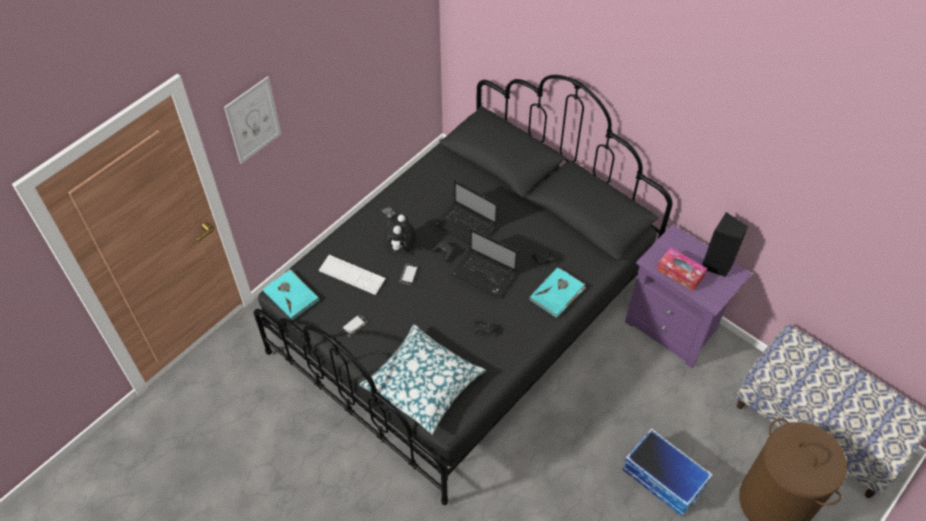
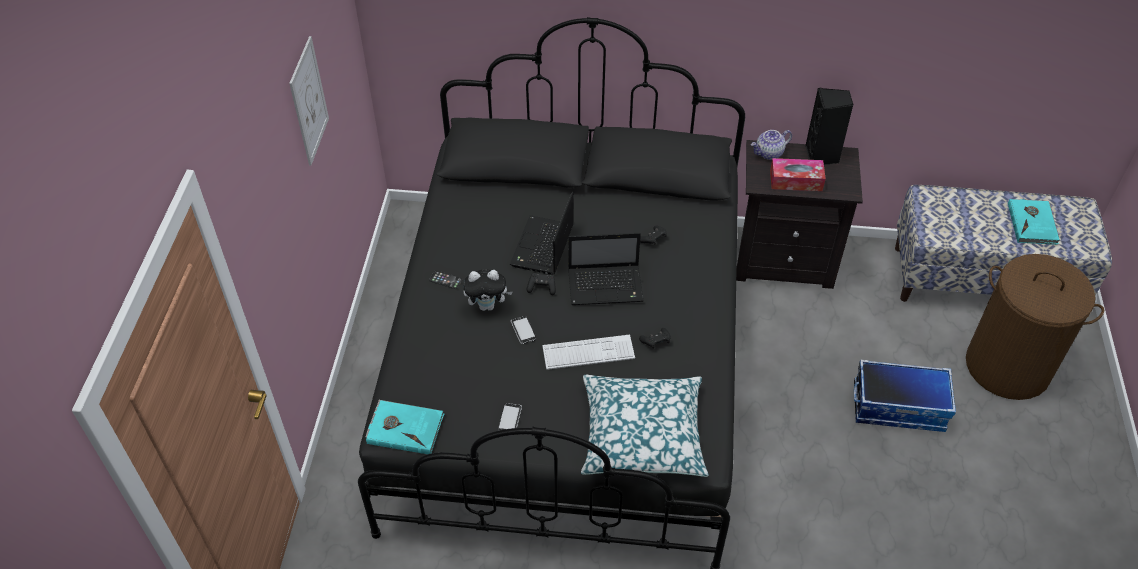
camera: 35 degrees left, 5 degrees down
(253, 120) = (260, 219): picture -> picture (309, 101)
(352, 275) = (458, 366): keyboard -> keyboard (588, 353)
(401, 246) = (488, 305): plush toy -> plush toy turned 75 degrees counterclockwise
(467, 226) = (542, 247): laptop -> laptop turned 105 degrees clockwise
(557, 294) = (697, 264): turquoise book -> turquoise book (1033, 223)
(674, 327) = (784, 259): purple nightstand -> black nightstand
(679, 242) = (769, 153): none -> teapot

